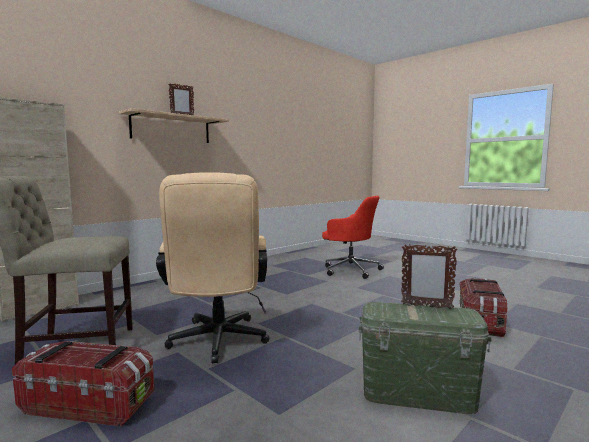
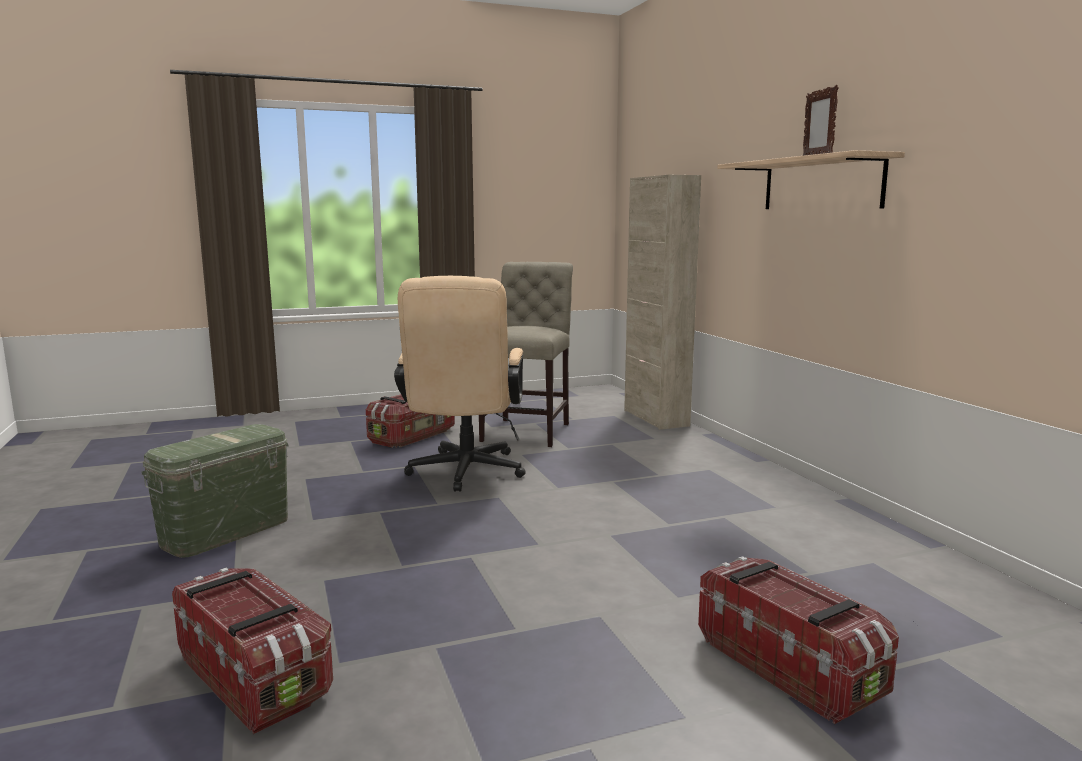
camera: 115 degrees right, 5 degrees up
(217, 343) = (464, 474): beige office chair -> beige office chair turned 105 degrees counterclockwise
(350, 270) = (790, 666): red office chair -> storage box
(426, 306) = (221, 445): picture frame -> none

